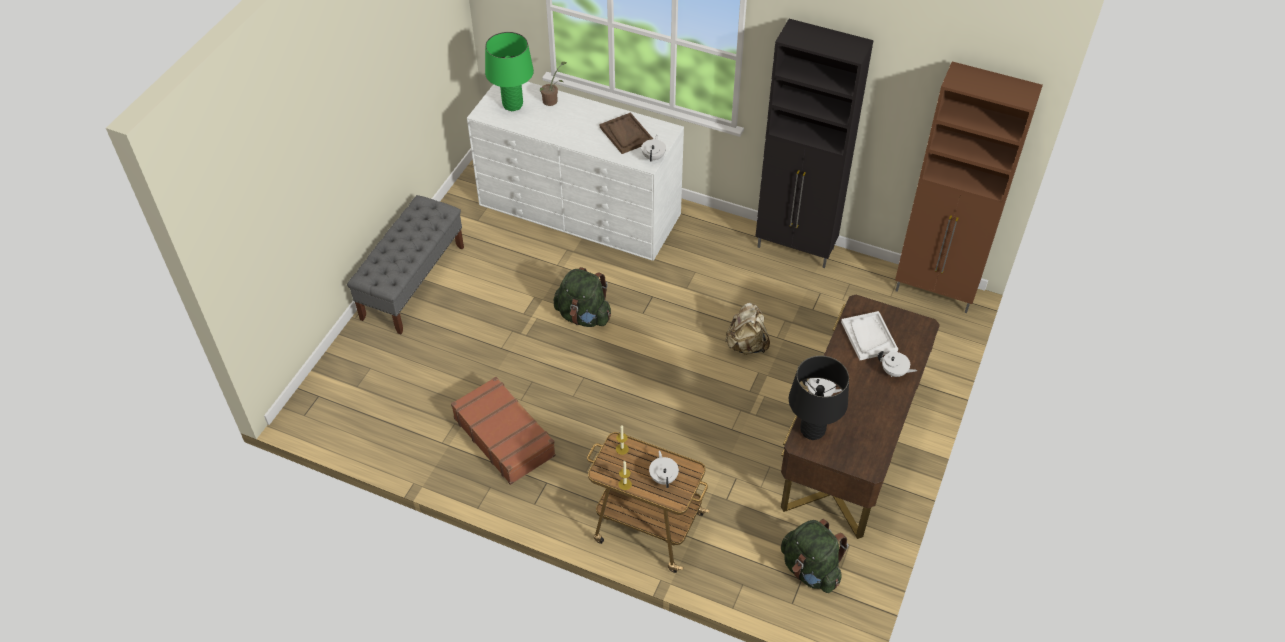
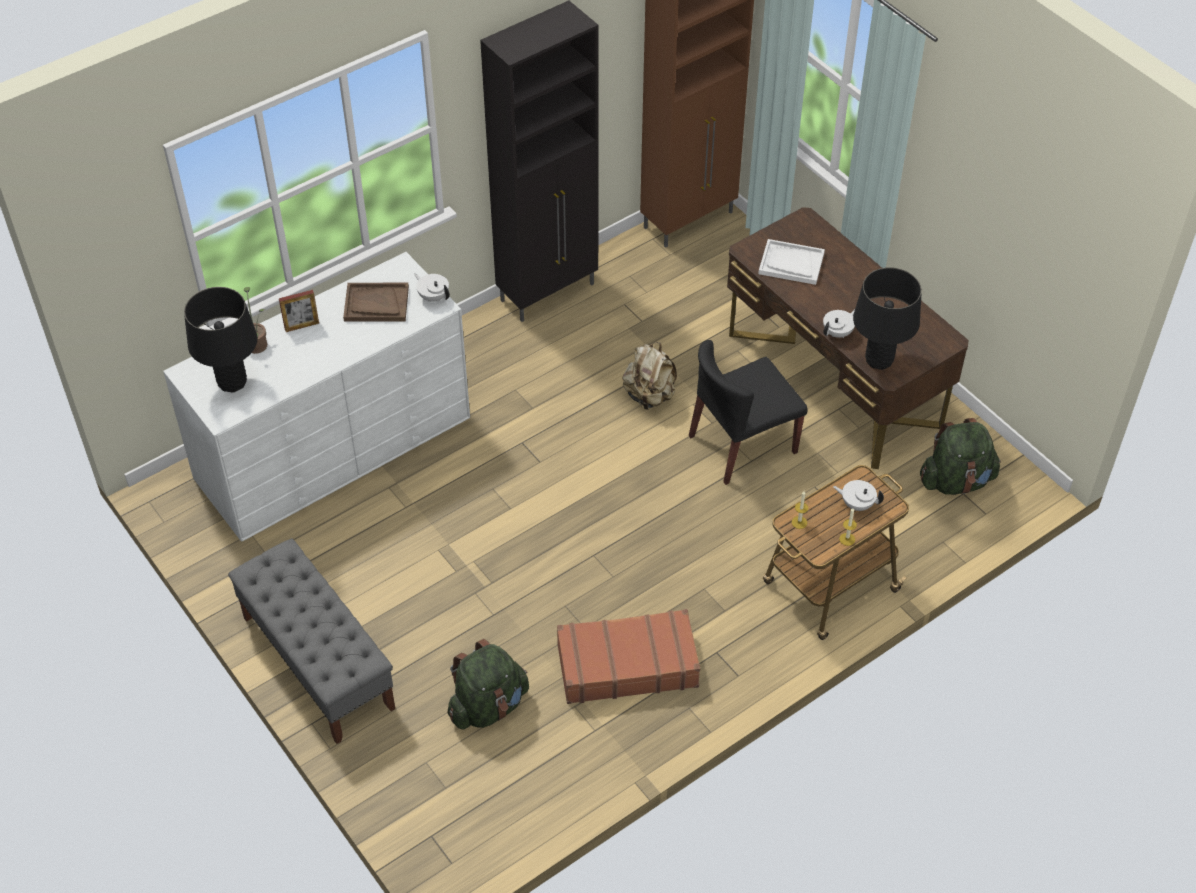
camera: 60 degrees left, 0 degrees up
(513, 105) = (232, 382): green table lamp -> black table lamp
(581, 111) = (302, 326): none -> picture frame
(584, 316) = (504, 516): green backpack -> green backpack (488, 706)
(742, 417) = (742, 445): none -> black chair
(894, 372) = (847, 267): white teapot -> none

